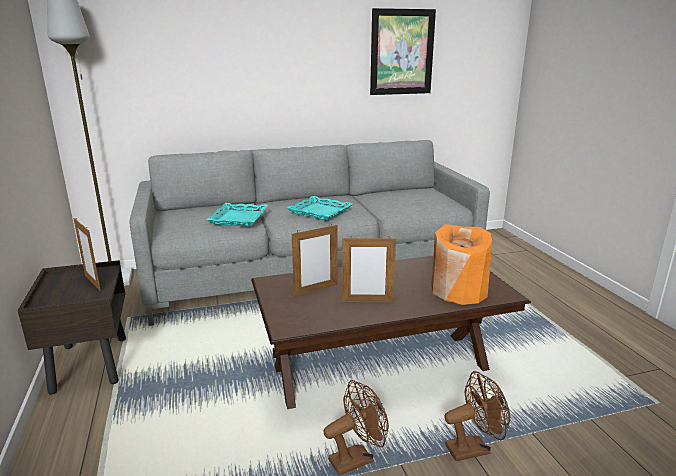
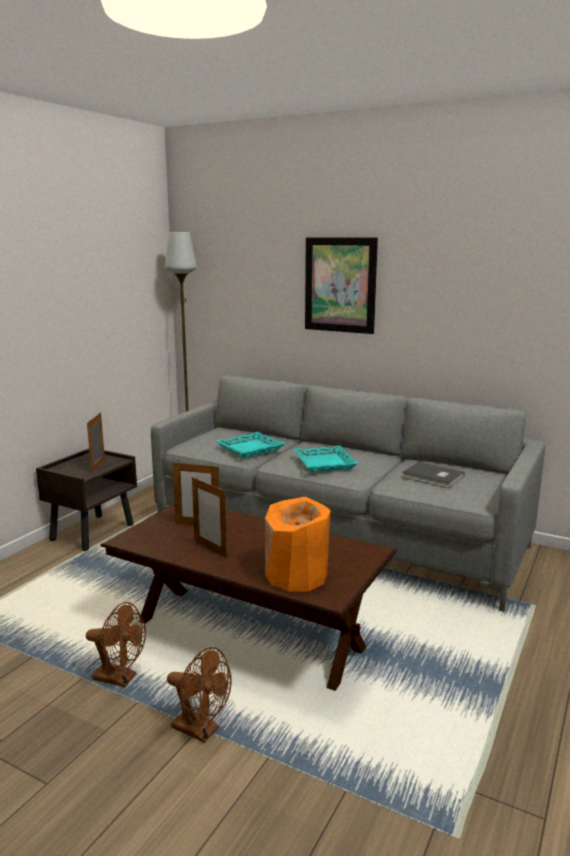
camera: 45 degrees right, 5 degrees down
(402, 52) = (507, 294): picture -> picture (340, 285)
(404, 200) = (433, 477): none -> grey book

